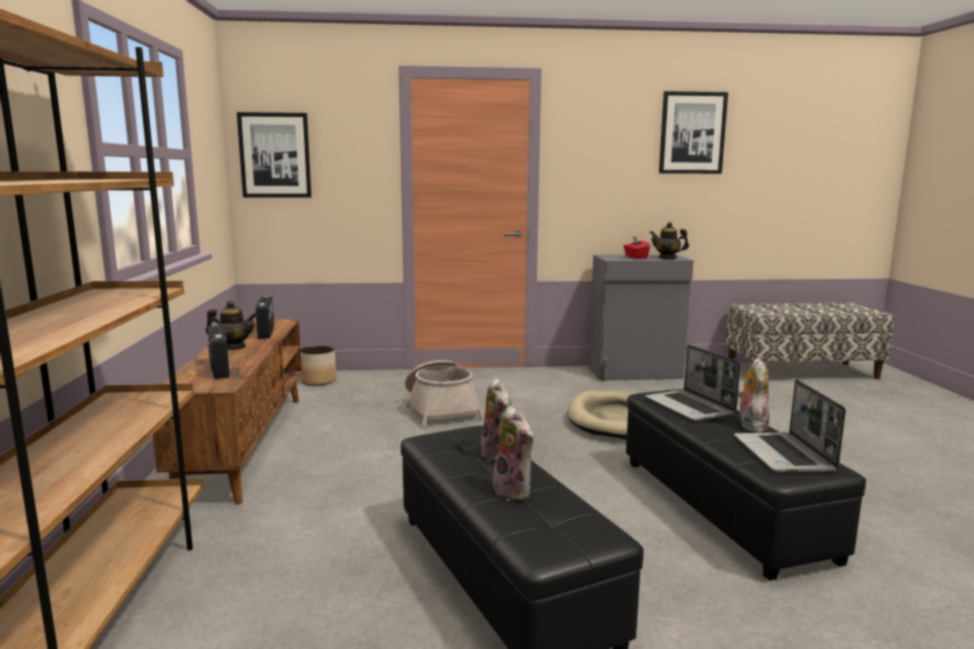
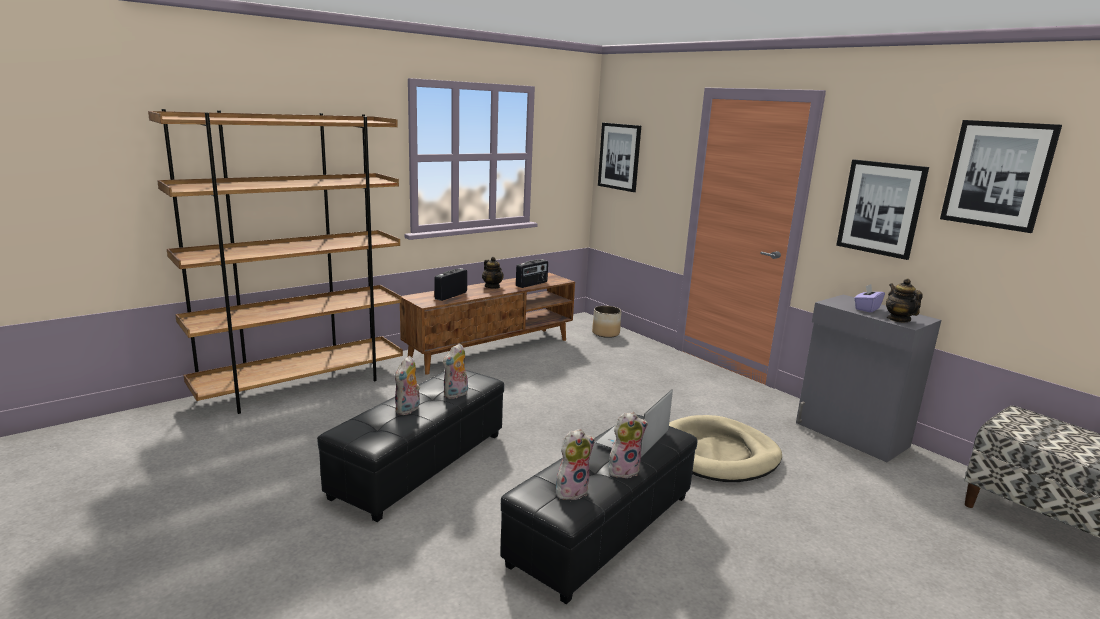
camera: 55 degrees right, 5 degrees up
(441, 409) = (621, 382): basket -> none
(609, 172) = (881, 208): none -> picture
(635, 257) = (866, 308): red tissue box -> purple tissue box
(784, 455) = (571, 490): laptop -> plush toy

